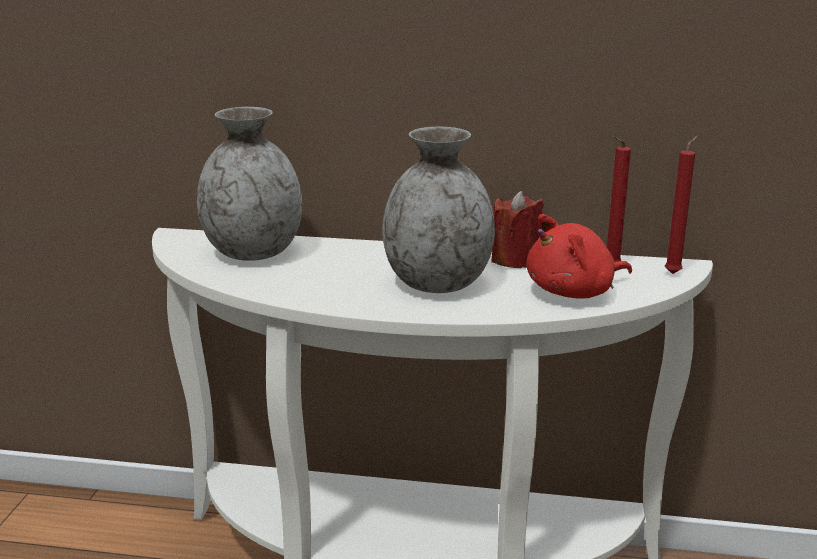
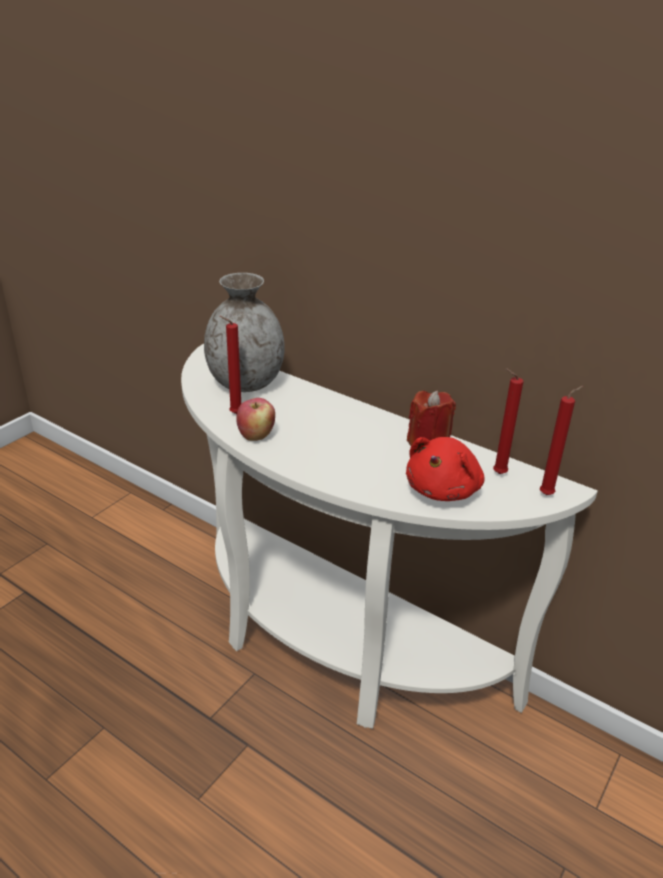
camera: 25 degrees right, 10 degrees up
(271, 282) = (234, 414): none -> red candle
(320, 294) = (256, 436): none -> apple
(436, 283) = (346, 449): grey vase -> none
(574, 292) = (444, 489): red plush toy -> red plush toy turned 60 degrees counterclockwise

